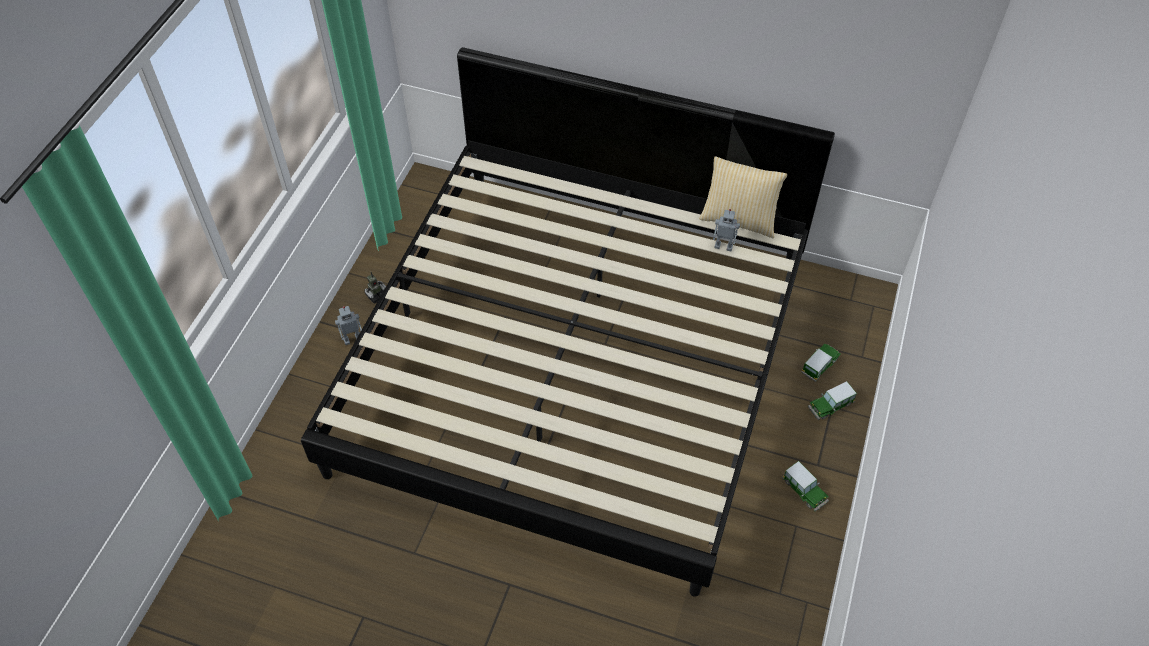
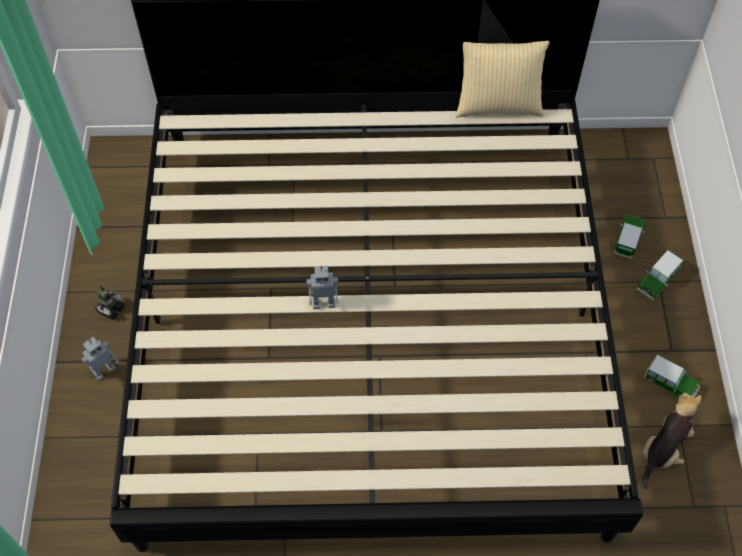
camera: 20 degrees left, 5 degrees up
(723, 246) = (494, 140): toy robot -> toy robot (324, 302)
(774, 540) = (663, 449): none -> plush toy

